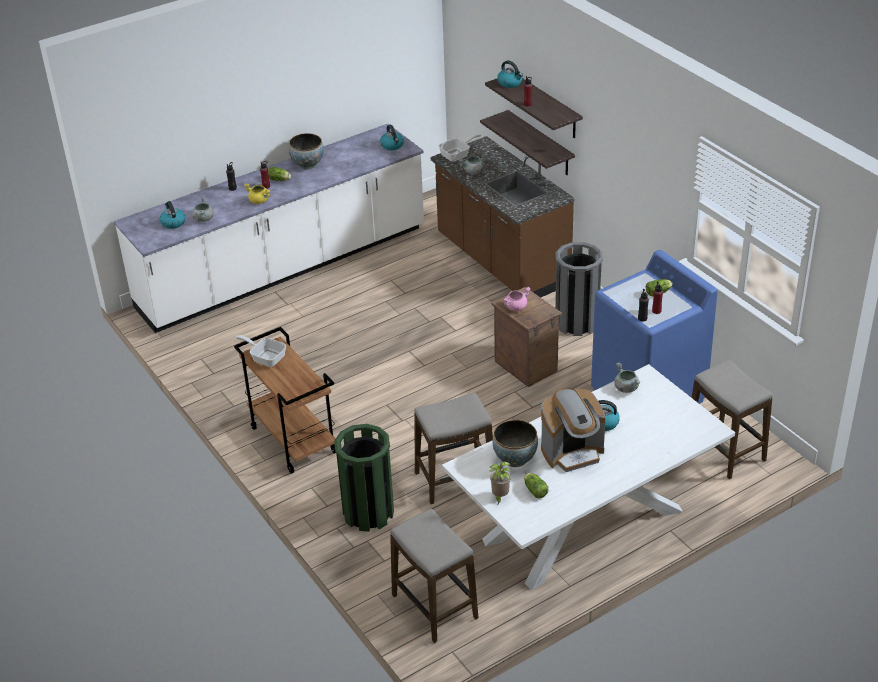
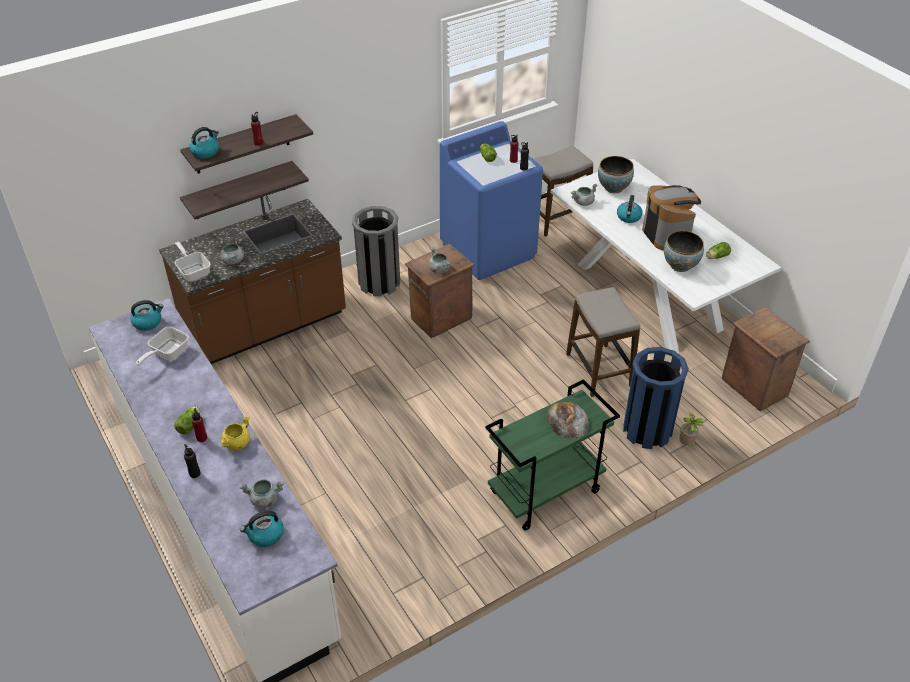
camera: 90 degrees left, 5 degrees up
(265, 358) = (529, 444): frying pan -> frying pan (167, 354)
(291, 380) = (568, 420): none -> bread
(292, 440) = (545, 493): brown cart -> green cart
(307, 164) = (161, 398): bowl -> bowl (613, 188)
(368, 512) = (647, 430): green trash can -> blue trash can
(434, 607) = (754, 387): stool -> crate
(499, 497) = (728, 276): potted plant -> potted plant (687, 444)
(516, 307) = (439, 269): pink cooking pot -> grey cooking pot

